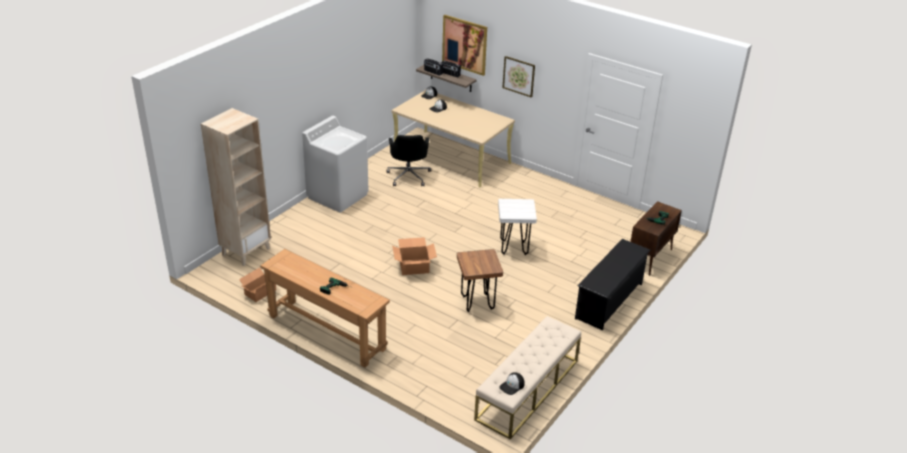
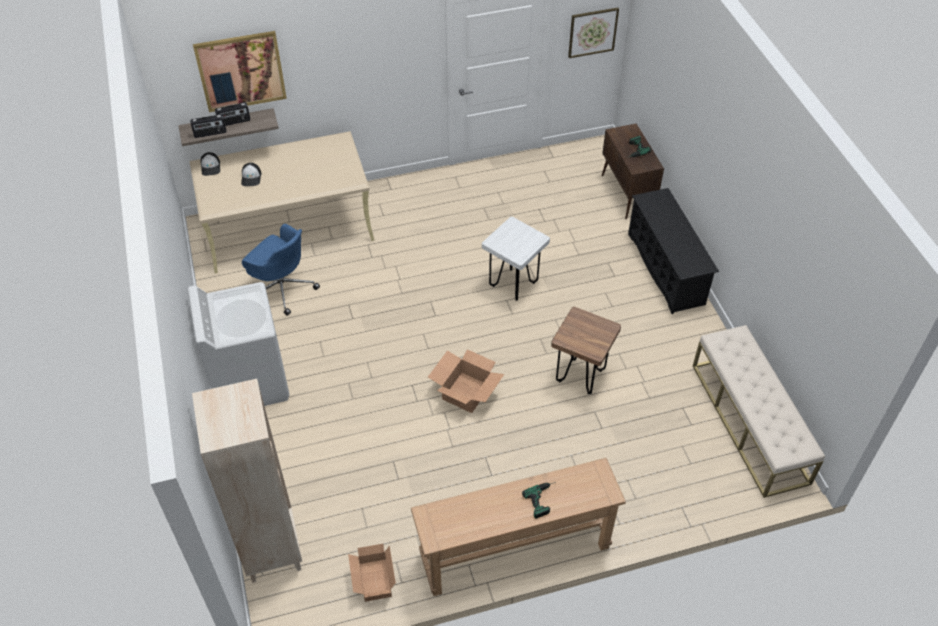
camera: 50 degrees left, 15 degrees up
(409, 176) = (282, 288): black office chair -> blue office chair
(512, 386) = (794, 435): cap -> none
(519, 76) = (343, 73): picture -> picture (592, 32)

